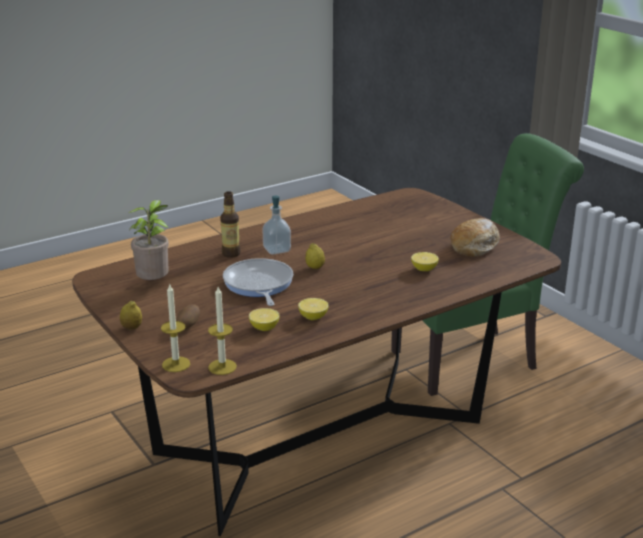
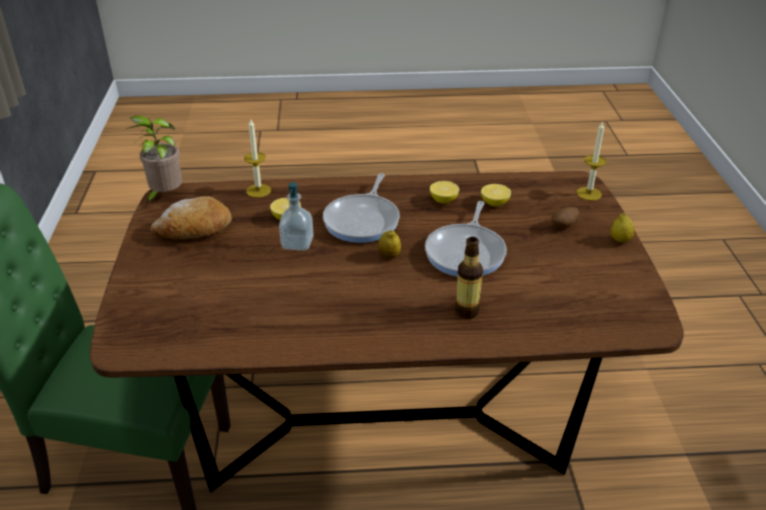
camera: 150 degrees left, 10 degrees up
(155, 284) = (580, 291): potted plant -> potted plant (165, 196)
(222, 367) = (551, 181): candle -> candle (258, 190)
(277, 250) = (407, 299): soap dispenser -> soap dispenser (297, 243)
(362, 284) = (363, 220): none -> frying pan

